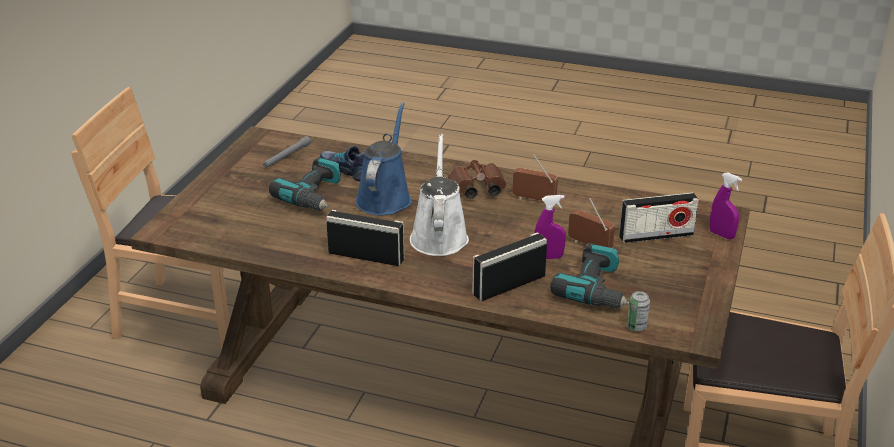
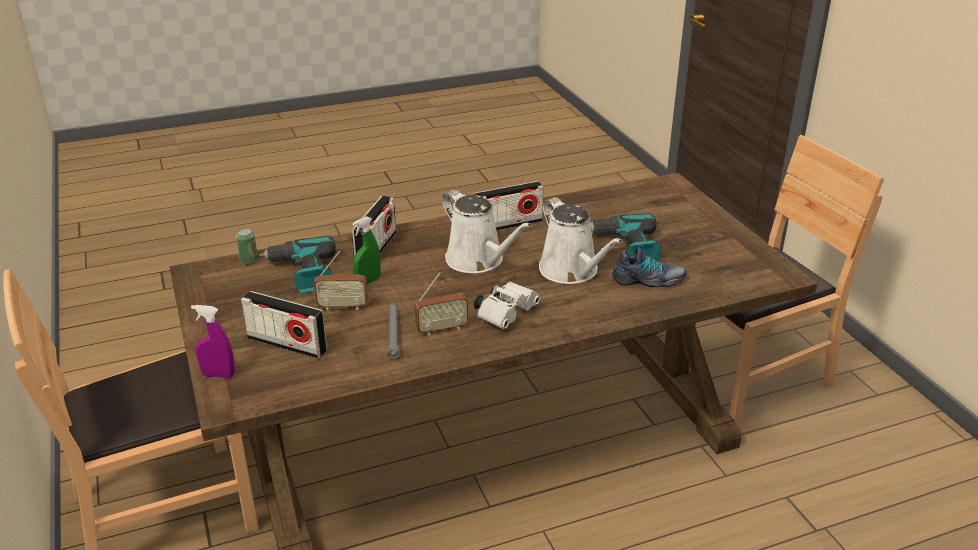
camera: 140 degrees right, 0 degrees up
(287, 156) = (719, 268): grey flashlight -> grey flashlight (393, 335)
(385, 197) = (572, 271): blue watering can -> white watering can
(476, 191) = (507, 313): brown binoculars -> white binoculars
(548, 257) = (368, 281): purple spray bottle -> green spray bottle
(656, 235) = (287, 344): radio -> radio turned 105 degrees counterclockwise

